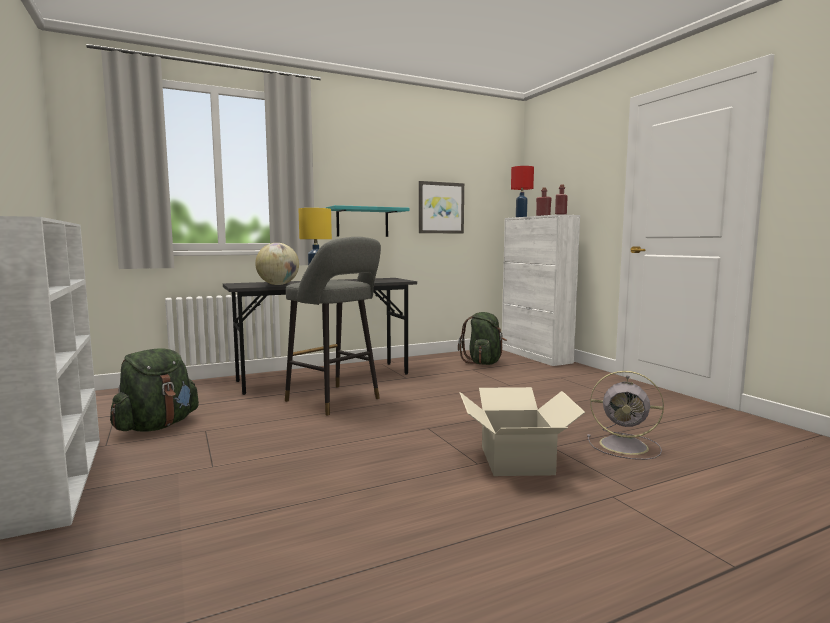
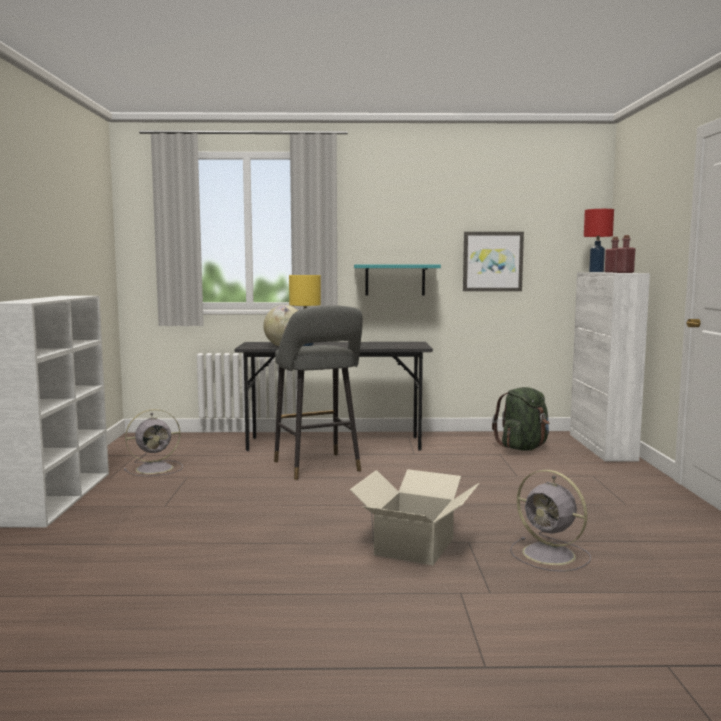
camera: 25 degrees right, 0 degrees up
(157, 426) = (156, 468): green backpack -> grey fan

